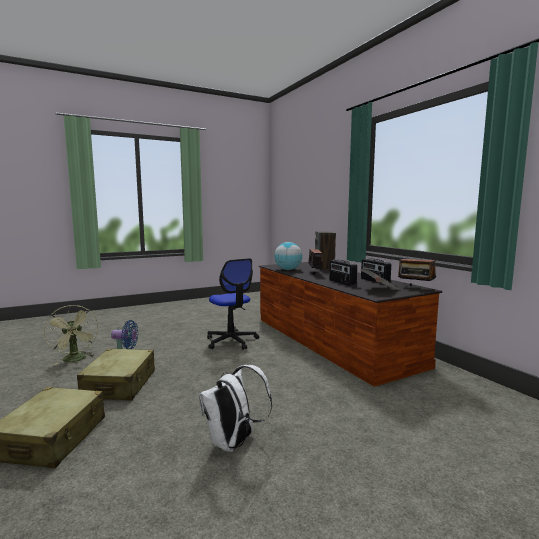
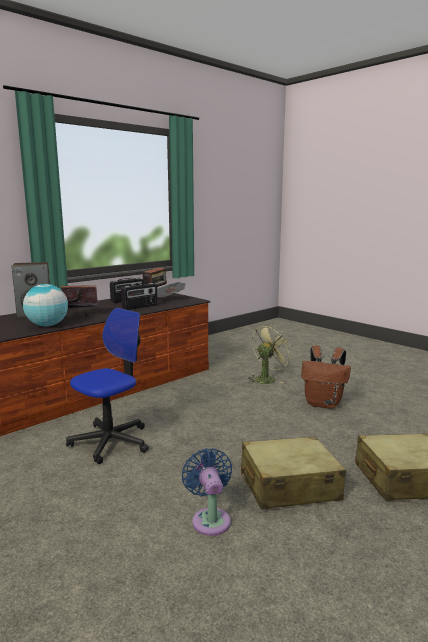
camera: 105 degrees left, 5 degrees up
(76, 360) = (243, 582): green fan -> green fan (267, 379)
(234, 443) = (323, 404): white backpack -> brown backpack

